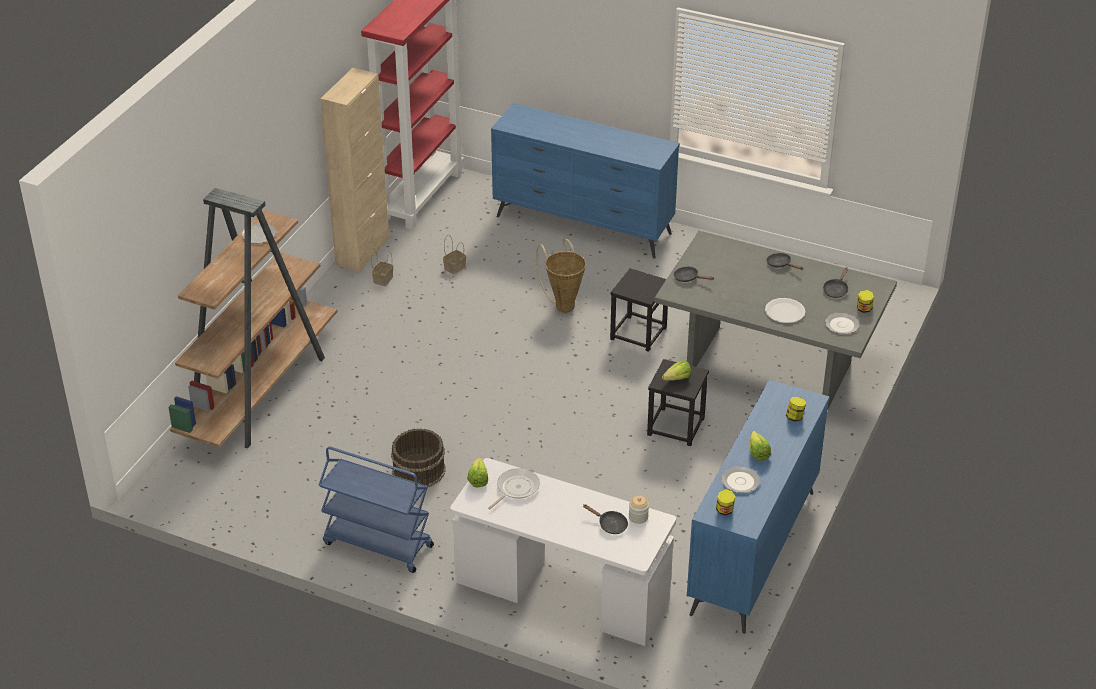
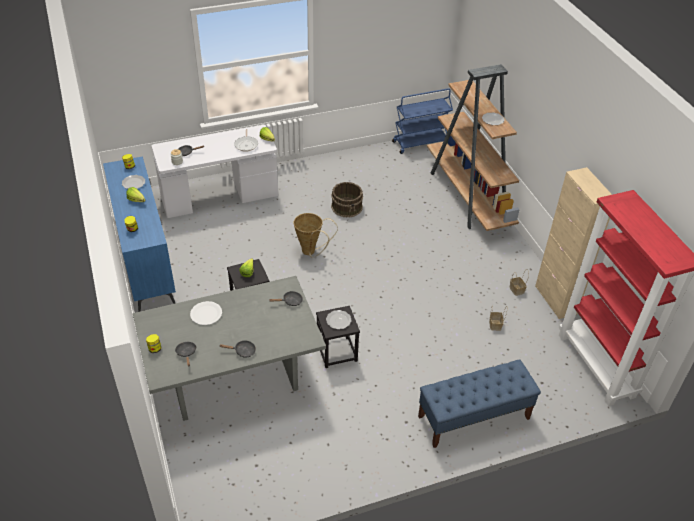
camera: 135 degrees right, 5 degrees up
(377, 545) = (320, 170): blue cart -> blue cart (420, 143)
(563, 304) = (403, 342): basket -> basket (311, 252)
(583, 225) = (473, 417): blue dresser -> blue bench
(841, 324) = (161, 327): plate -> plate (339, 320)

